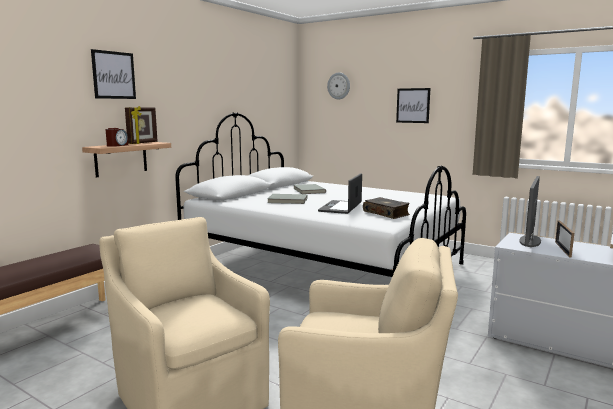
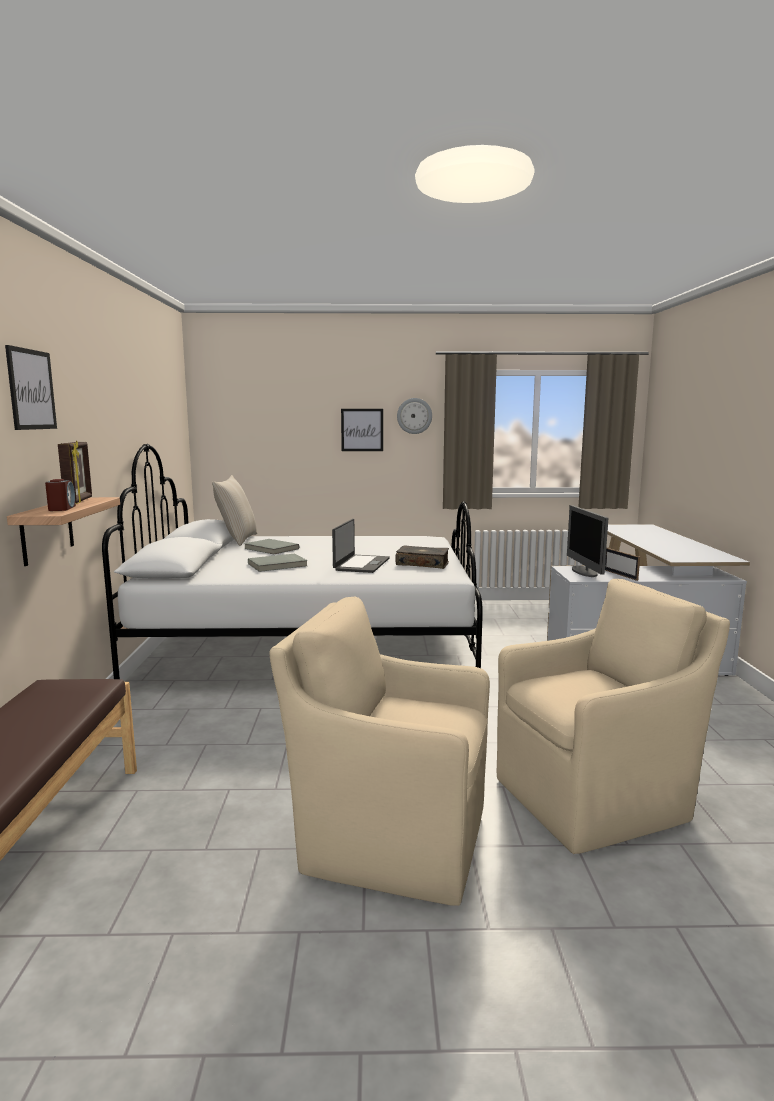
camera: 35 degrees left, 0 degrees up
(302, 183) = (237, 540): none -> beige pillow
(339, 86) = (254, 403): wall clock -> wall clock (414, 416)
(341, 207) = (361, 564): laptop -> laptop turned 150 degrees counterclockwise

